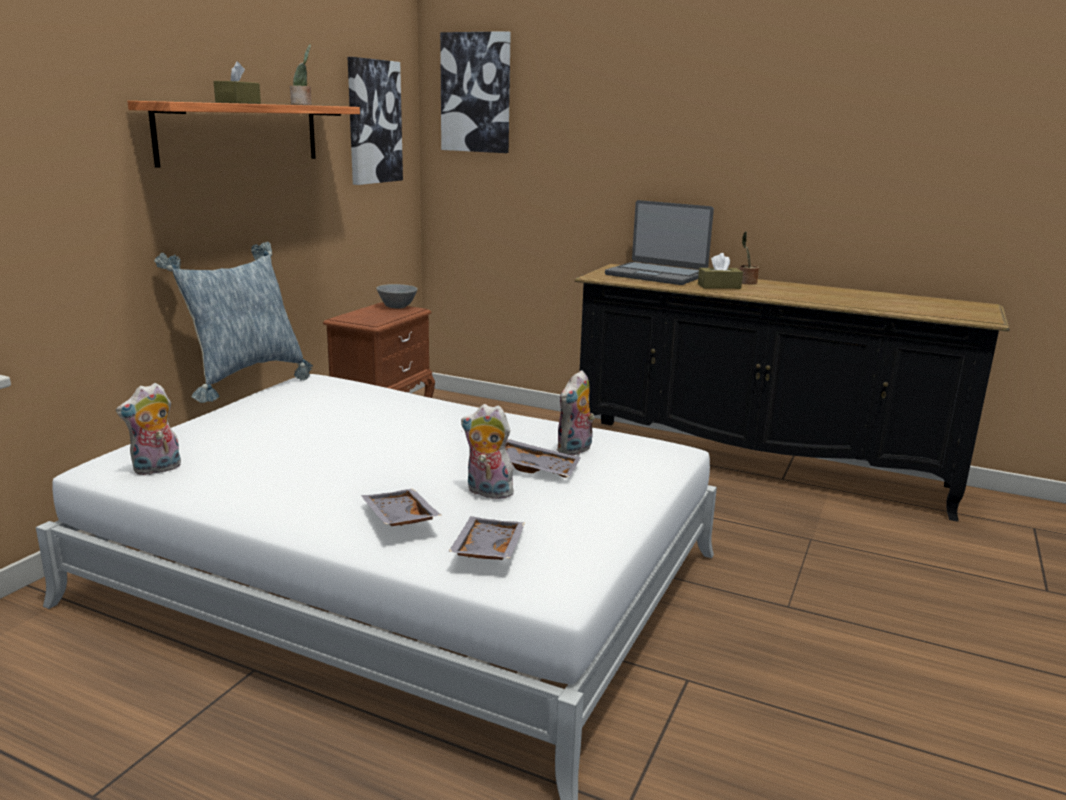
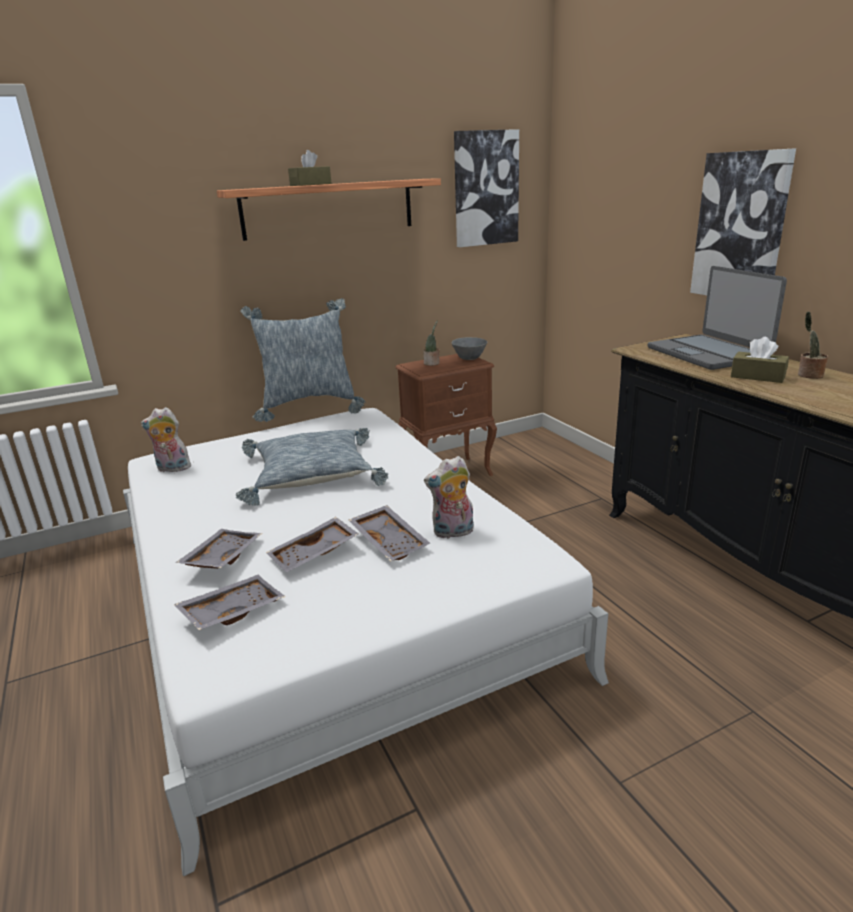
camera: 40 degrees right, 5 degrees up
(302, 104) = (383, 180): potted plant -> potted plant (432, 363)
(350, 435) = (310, 470): none -> pillow
(476, 93) = (589, 153): picture -> picture (741, 227)
(487, 492) = (314, 554): plush toy -> grey tray

